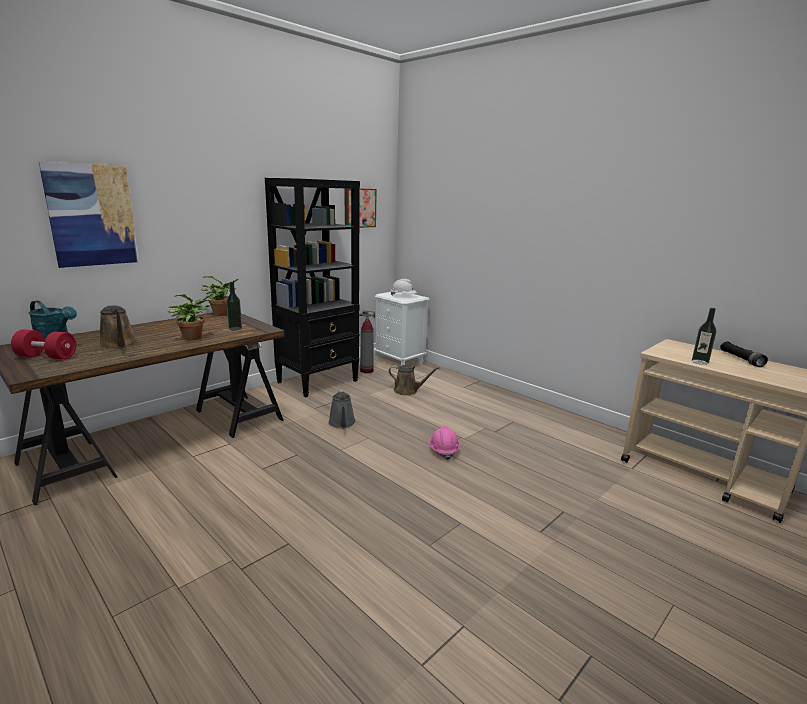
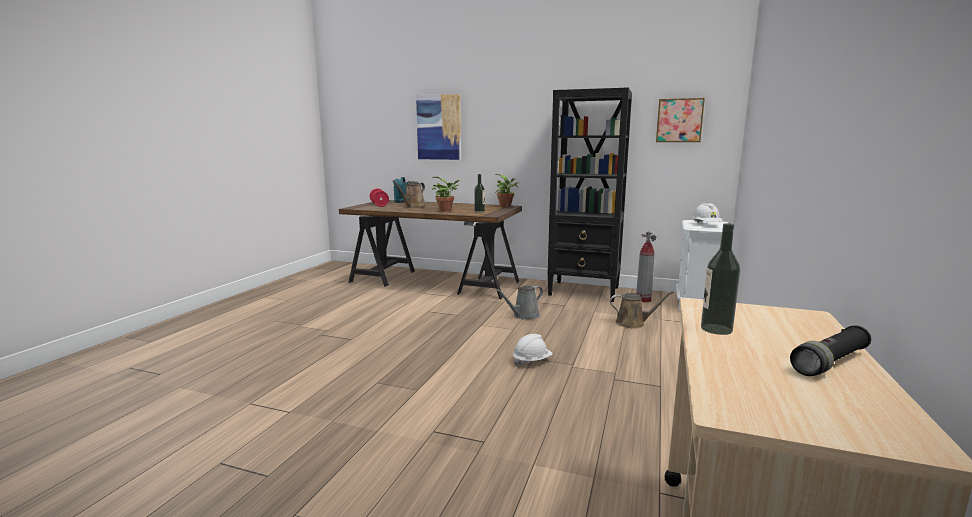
camera: 65 degrees right, 5 degrees down
(408, 391) = (633, 323): brown watering can -> brown watering can turned 75 degrees counterclockwise
(443, 451) = (531, 361): pink hard hat -> white hard hat

